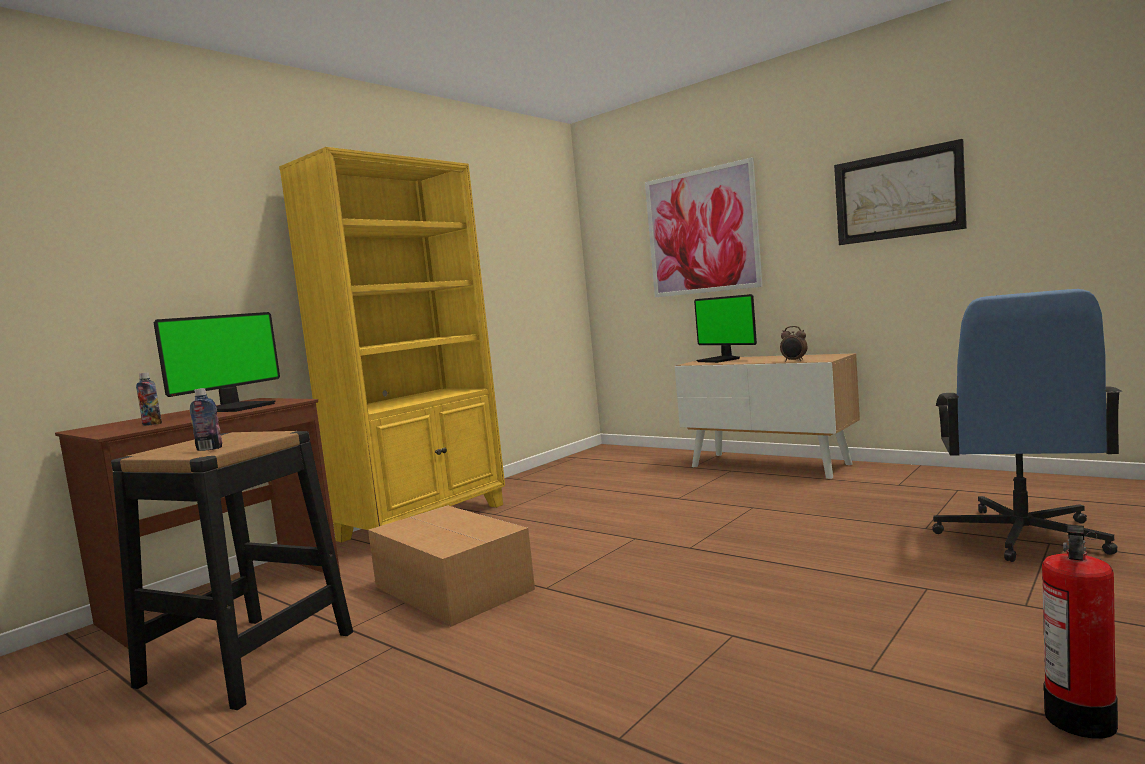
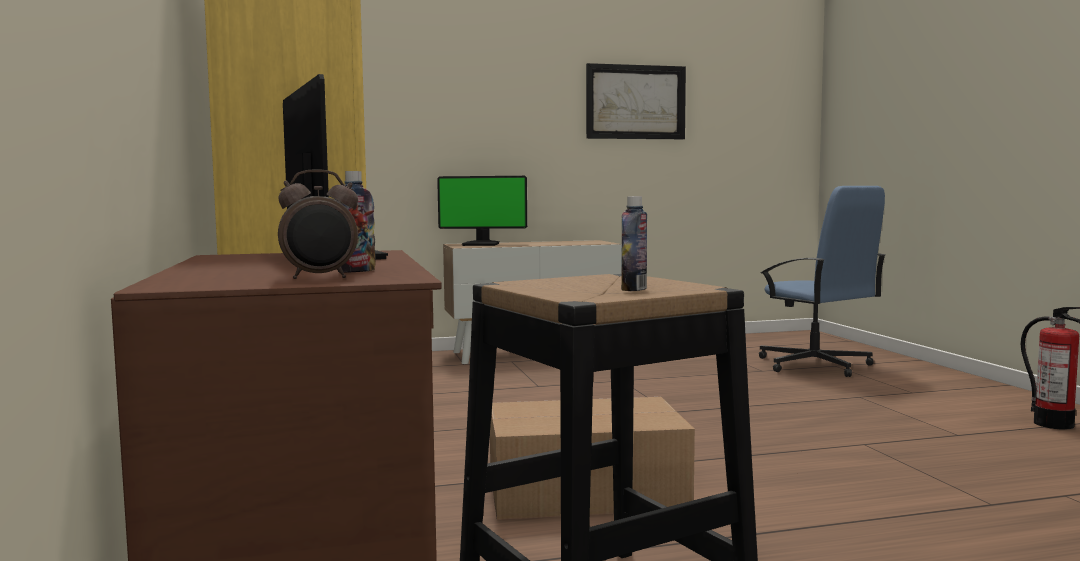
camera: 55 degrees left, 0 degrees up
(701, 232) = (441, 102): picture -> none
(794, 361) = (580, 244): alarm clock -> alarm clock (320, 278)

